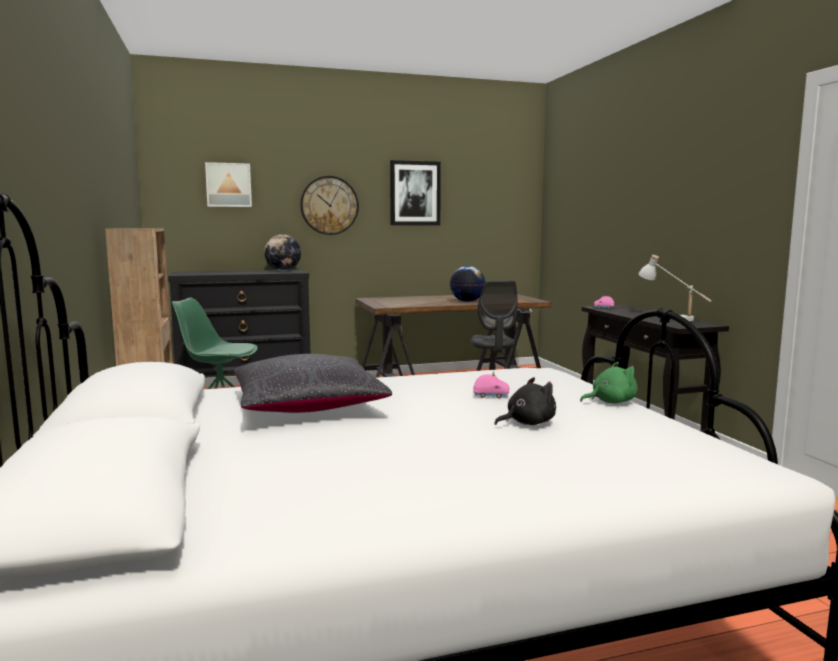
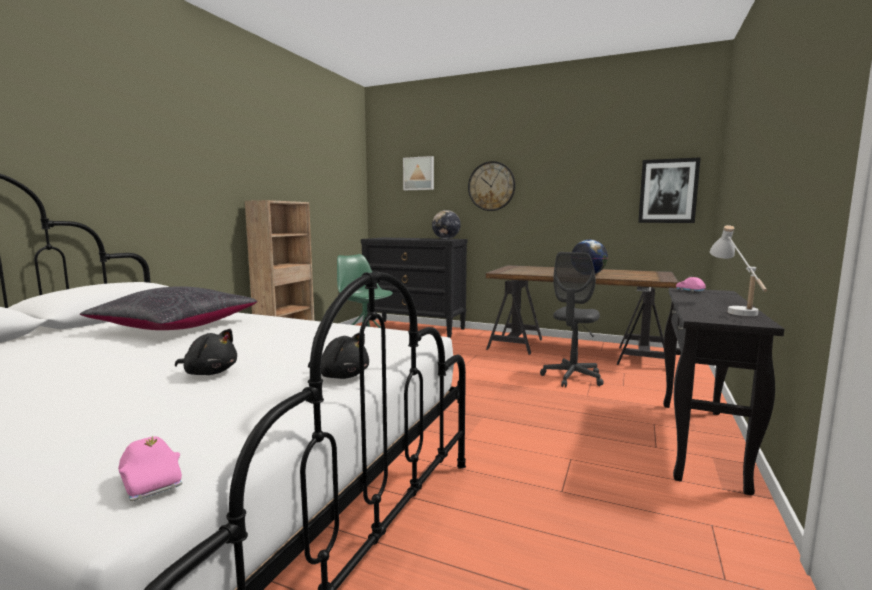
camera: 40 degrees right, 0 degrees up
(415, 193) = (568, 172): picture -> picture (668, 191)
(491, 395) = (288, 346): pink toy car -> pink toy car (152, 483)
(610, 402) = (342, 376): green plush toy -> black plush toy

